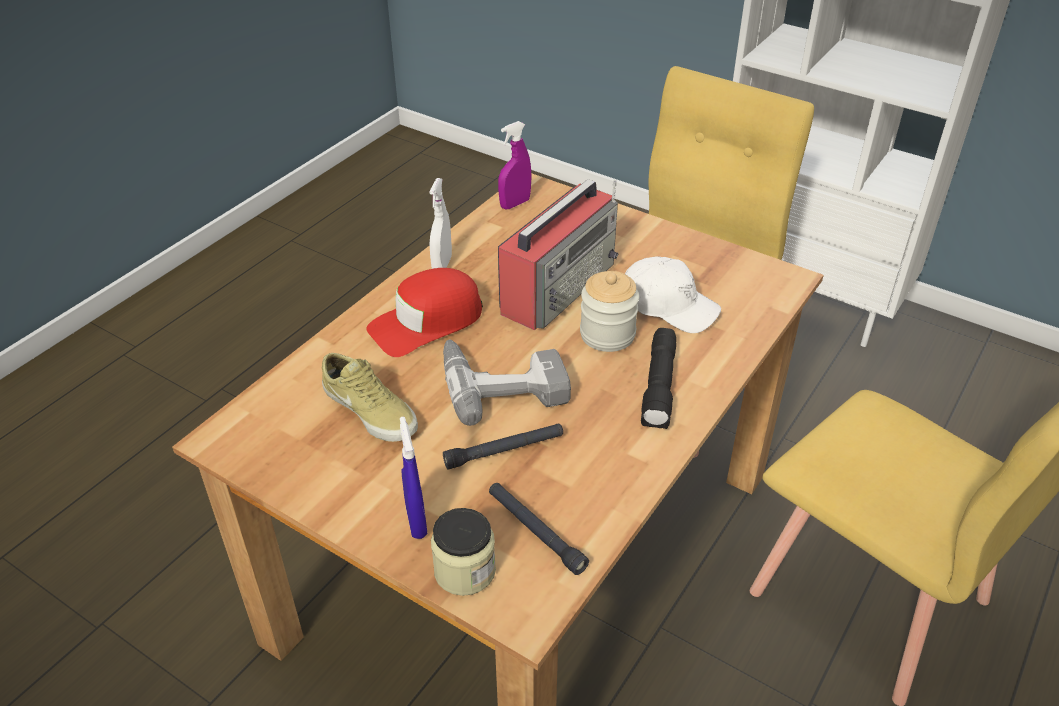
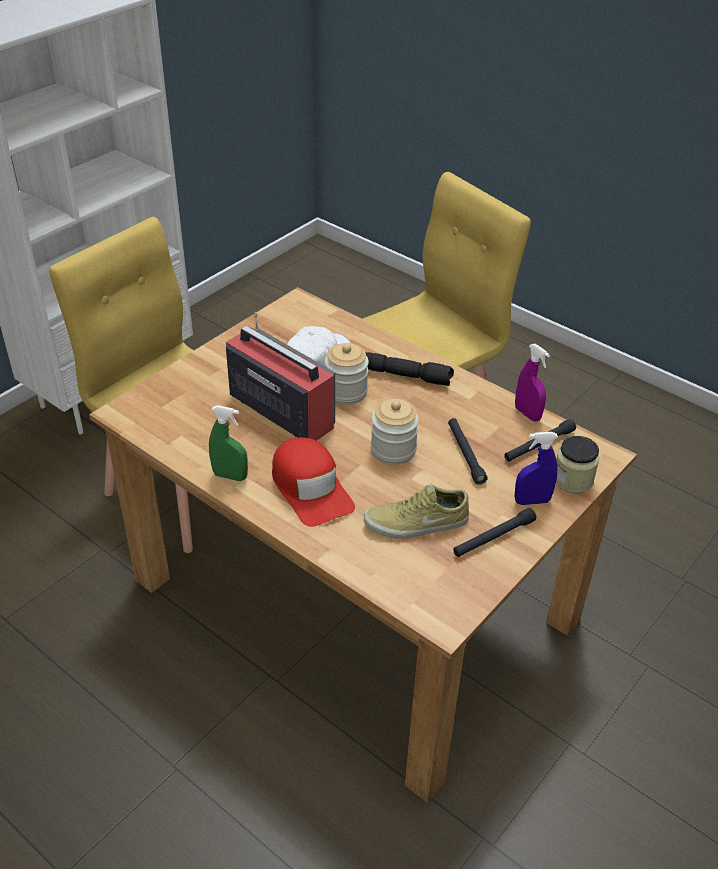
camera: 85 degrees left, 0 degrees up
(347, 481) = (493, 538): none -> black flashlight
(372, 409) = (416, 523): beige shoe -> beige shoe turned 150 degrees counterclockwise
(442, 265) = (230, 476): white spray bottle -> green spray bottle
(502, 383) = (393, 450): power drill -> jar
(515, 204) = (146, 424): purple spray bottle -> purple spray bottle (527, 414)

